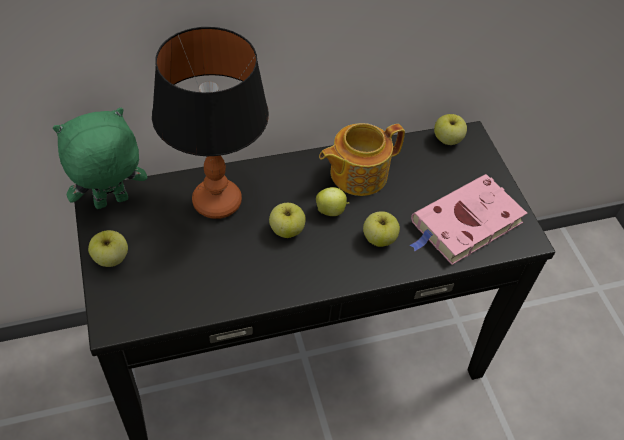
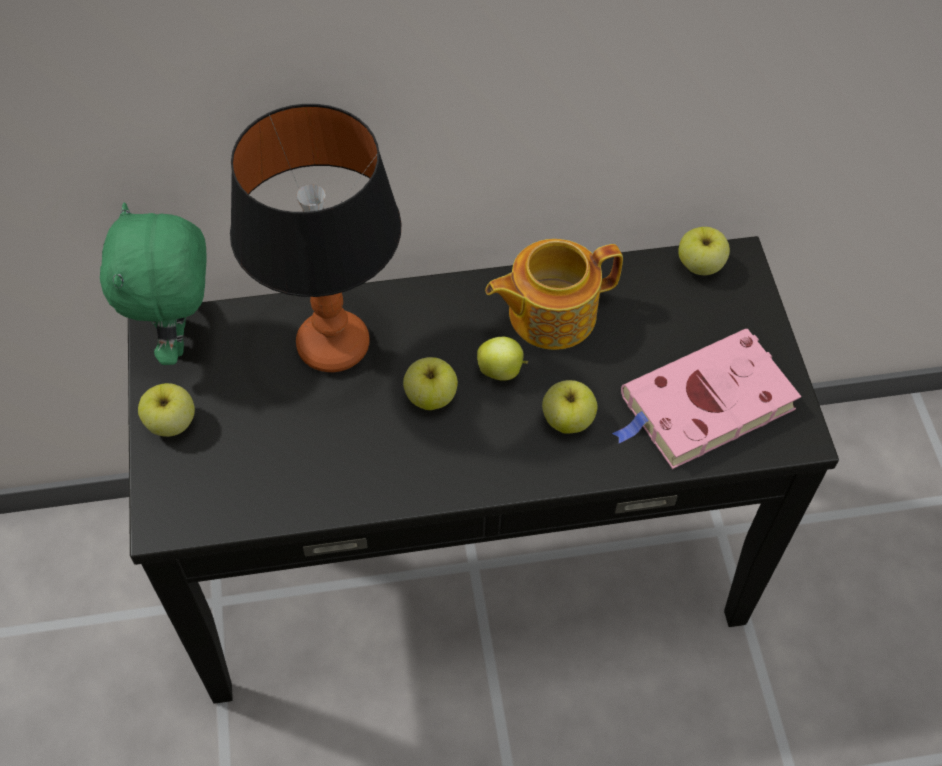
camera: 10 degrees right, 5 degrees up
(111, 203) = (180, 338): green plush toy -> green plush toy turned 75 degrees counterclockwise

